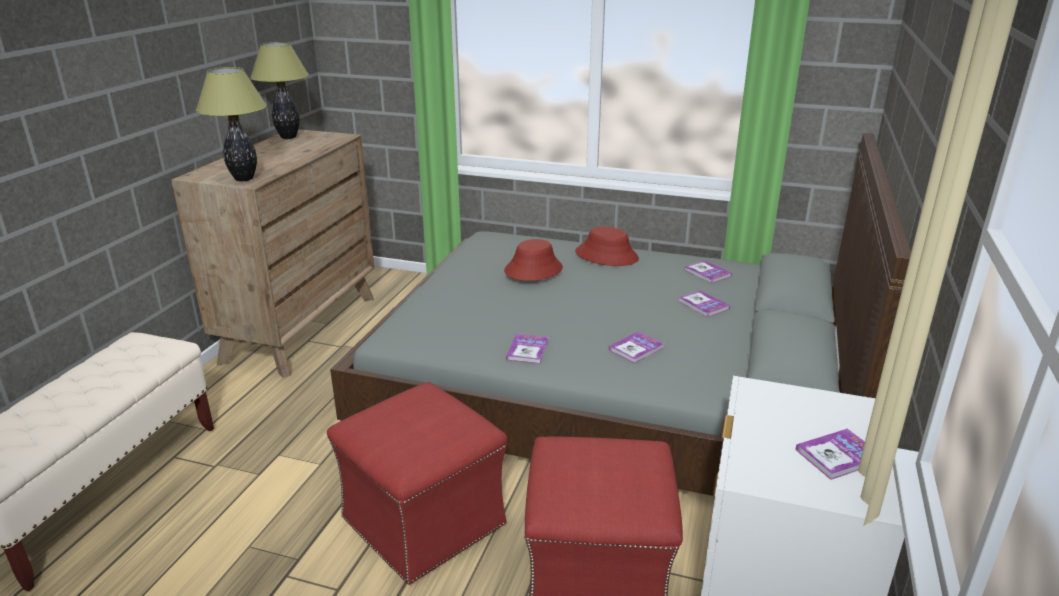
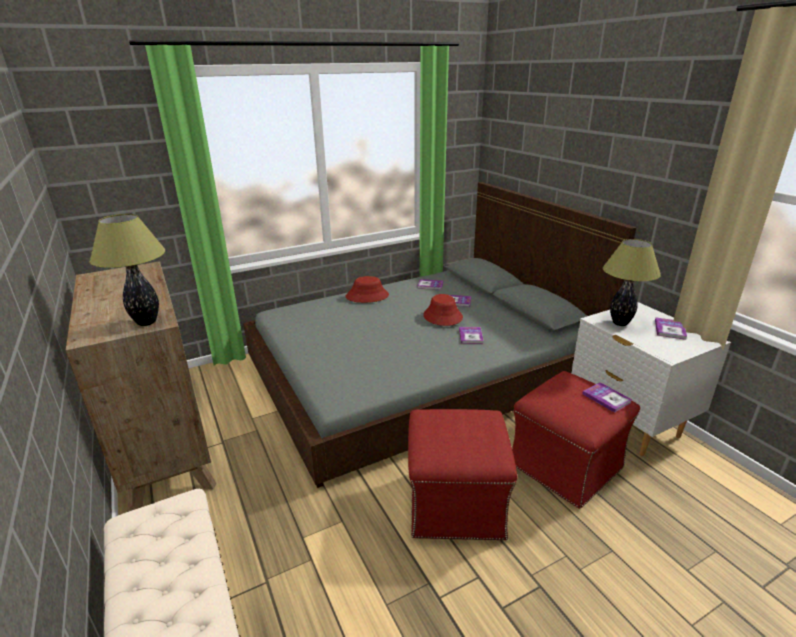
camera: 45 degrees left, 0 degrees up
(289, 137) = (95, 281): table lamp -> table lamp (620, 323)
(527, 350) = (425, 364): book -> book (606, 398)
(533, 270) = (345, 320): red hat -> red hat (442, 316)

